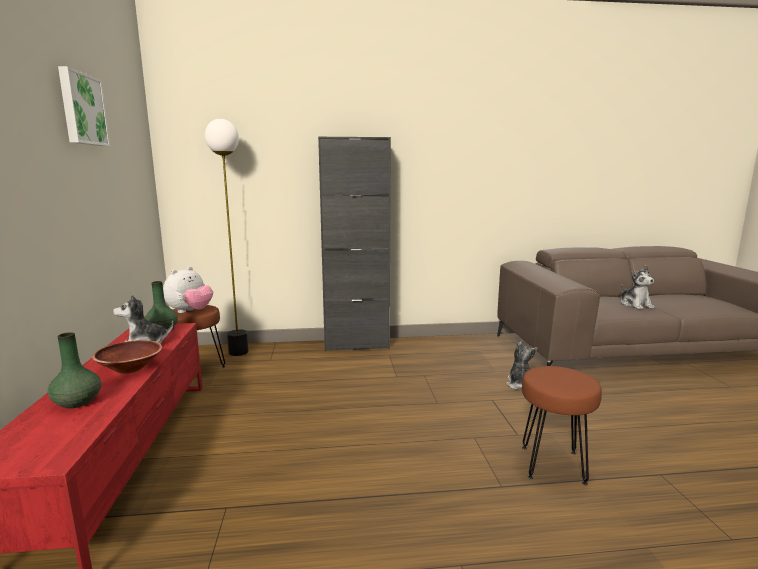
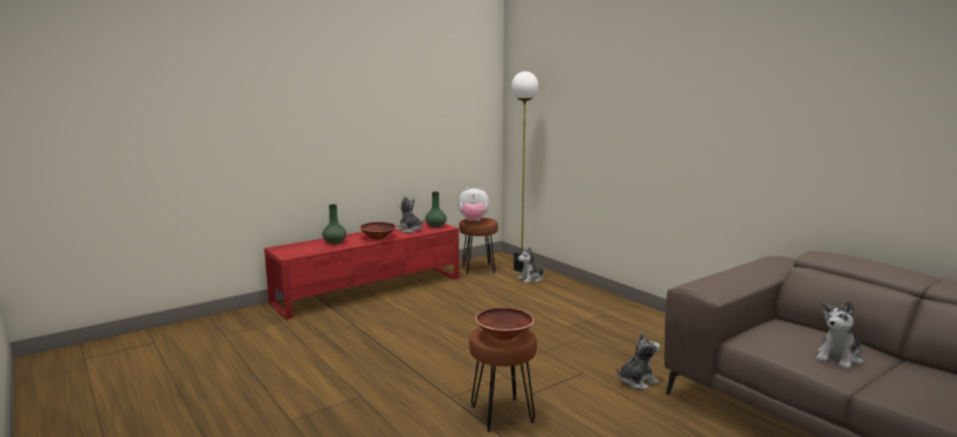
camera: 60 degrees right, 0 degrees up
(82, 109) = (411, 76): picture -> none
(271, 356) = (531, 279): none -> plush toy
(356, 344) = (603, 297): black cabinet -> none
(566, 378) = (503, 335): none -> brown bowl

